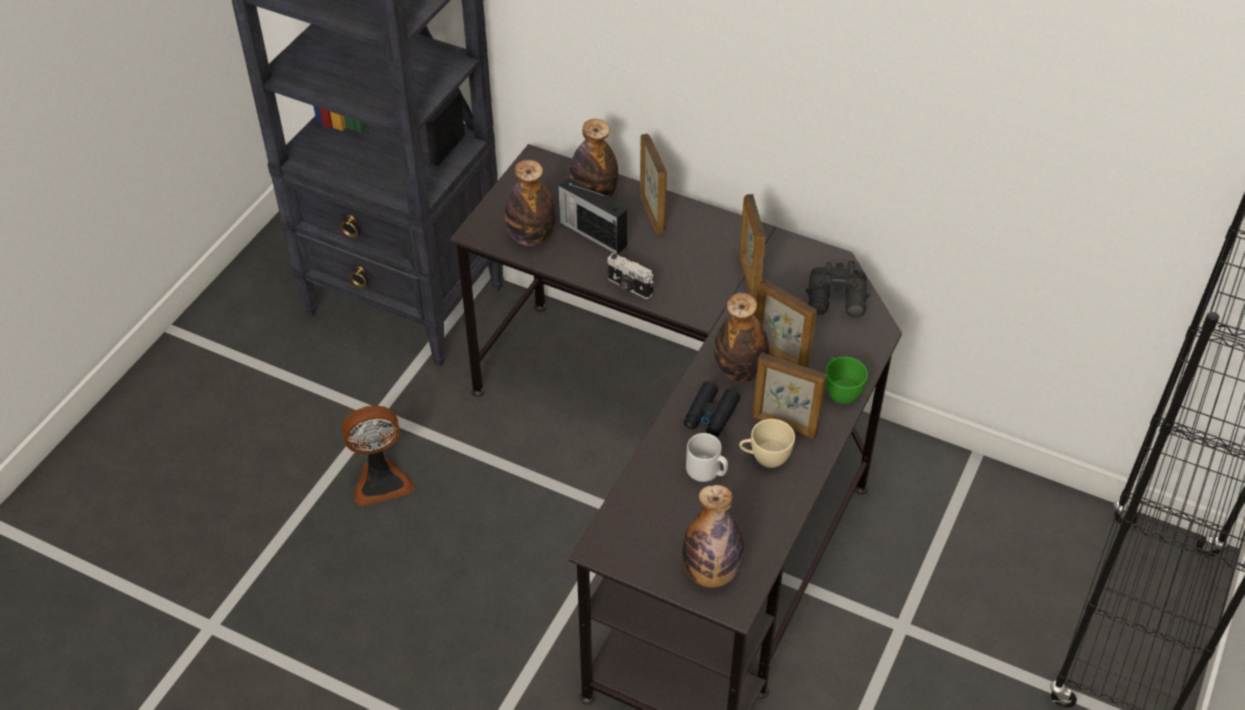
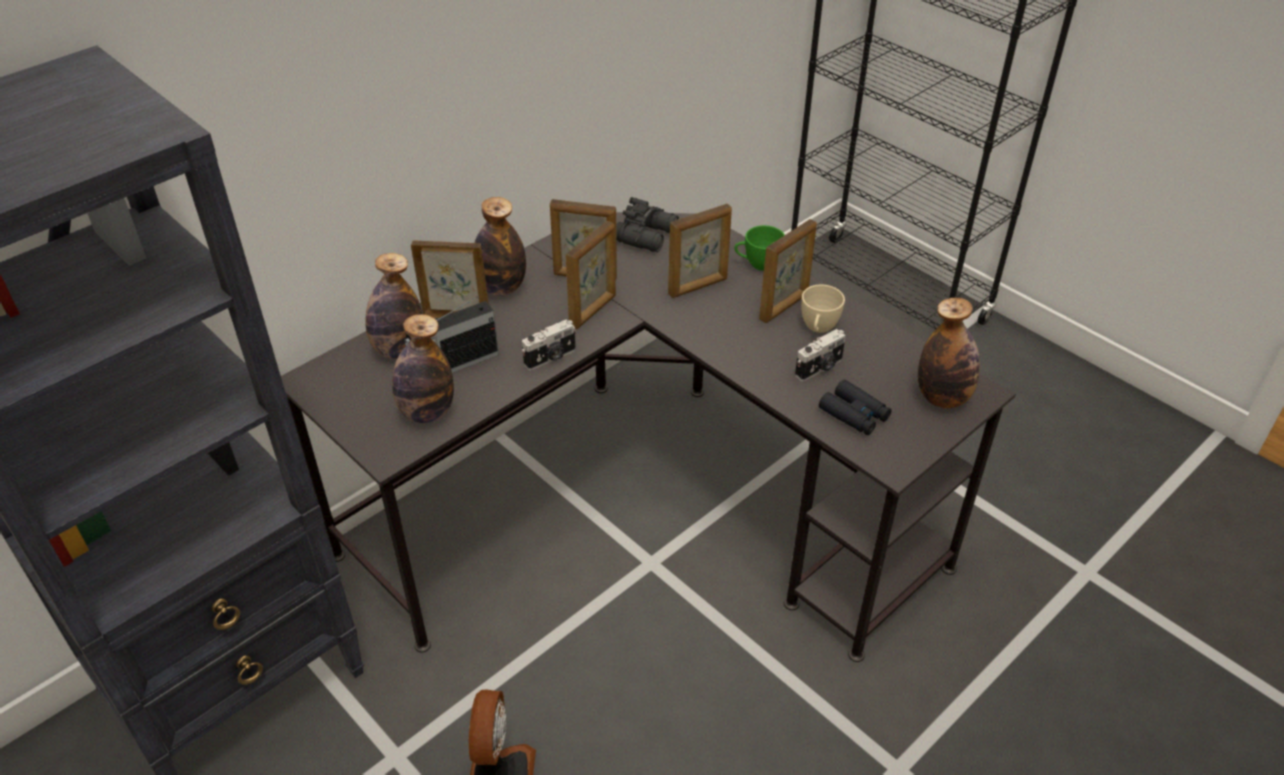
camera: 70 degrees left, 5 degrees down
(704, 295) = (593, 311): none -> picture frame
(707, 471) = (820, 368): grey mug -> camera
(710, 415) = (751, 347): black binoculars -> black binoculars (854, 414)
(740, 371) = (704, 315): bottle -> bottle (501, 288)

